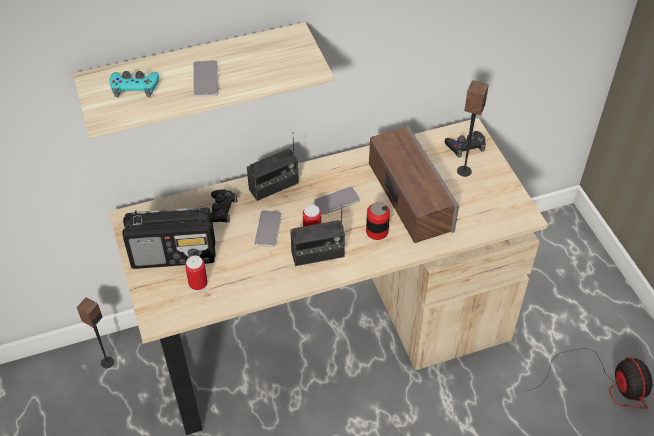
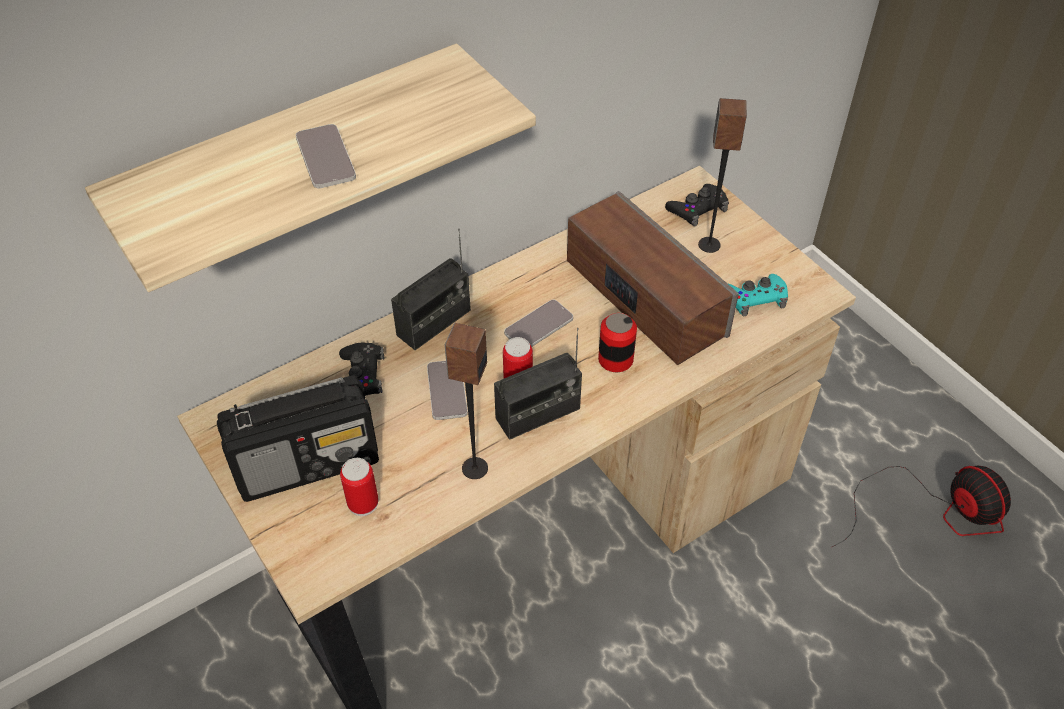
camera: 15 degrees left, 0 degrees up
(107, 362) = (206, 652): speaker -> speaker (474, 468)
(135, 87) = (206, 191): turquoise game controller -> turquoise game controller (754, 298)

